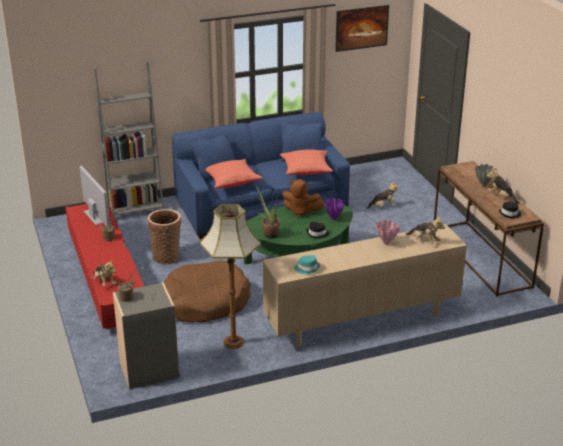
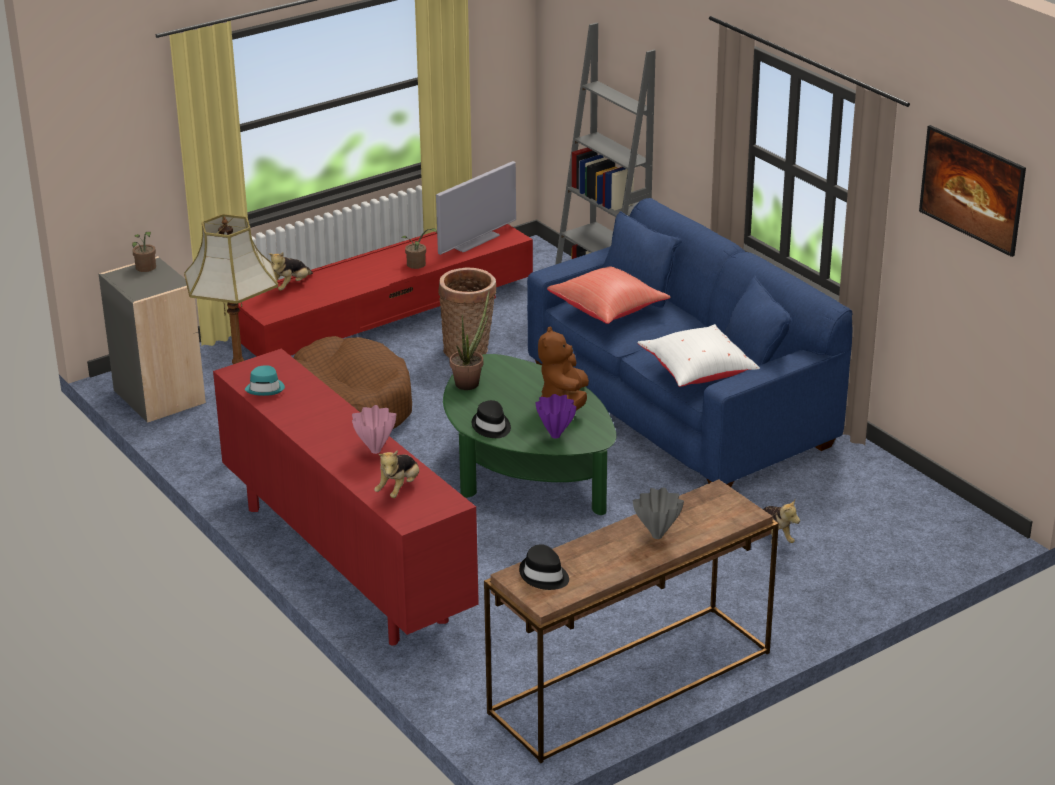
camera: 75 degrees right, 0 degrees up
(306, 171) = (697, 373): red pillow -> white pillow
(362, 321) = (343, 563): beige cabinet -> red cabinet
(501, 197) = (615, 561): plush toy -> none

